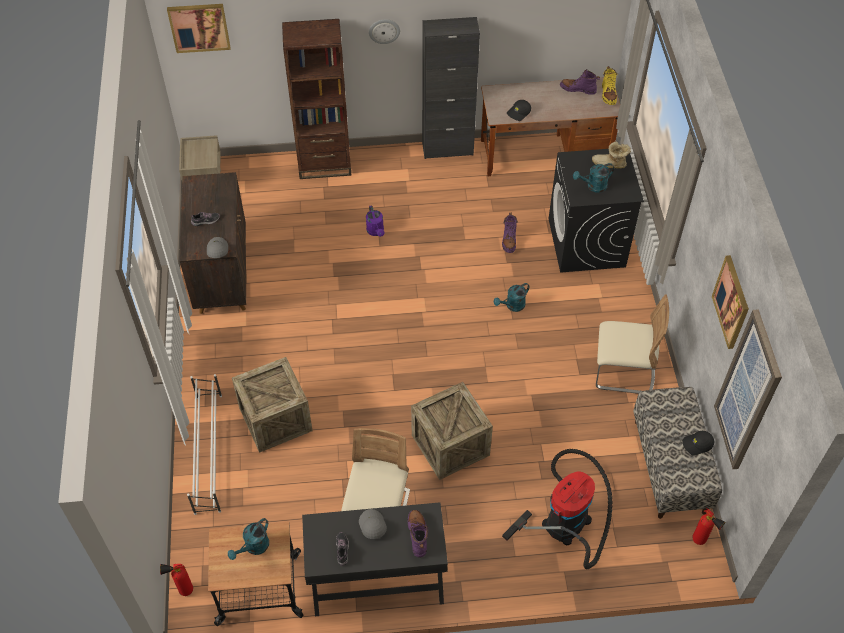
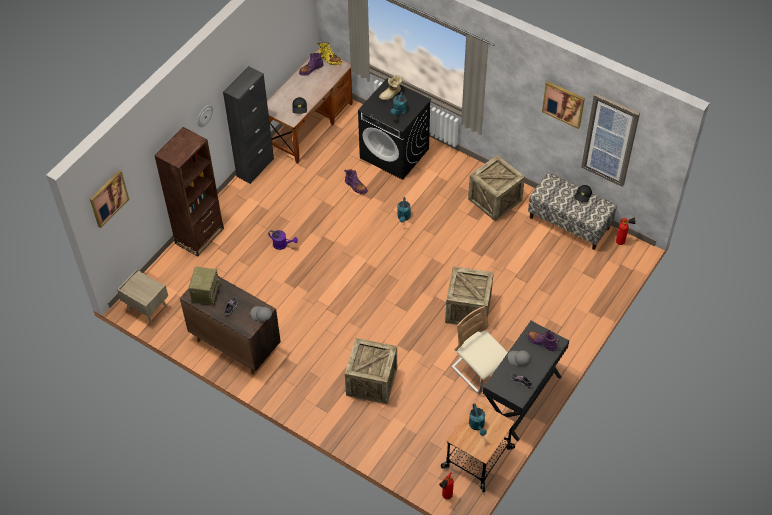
camera: 50 degrees left, 0 degrees up
(206, 190) = (205, 292): none -> radio
(208, 452) = (363, 429): white shoe rack -> none
(568, 517) = (560, 287): vacuum cleaner -> none
(623, 371) = (495, 200): beige chair -> crate

